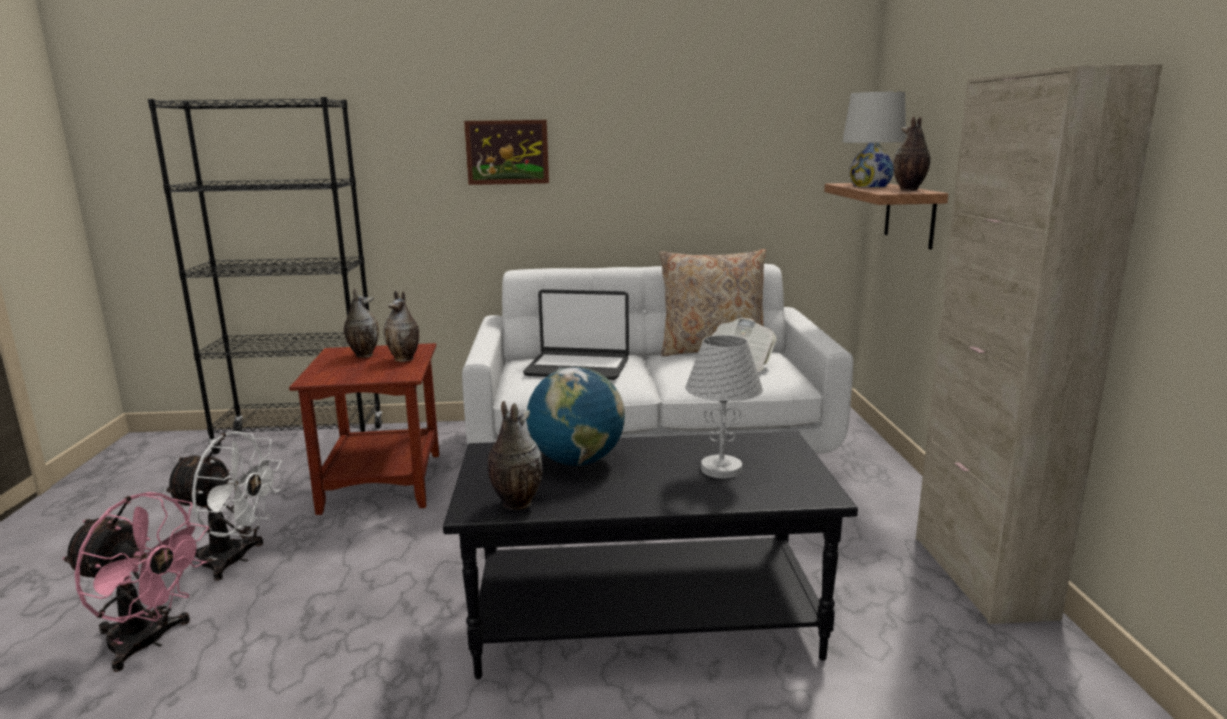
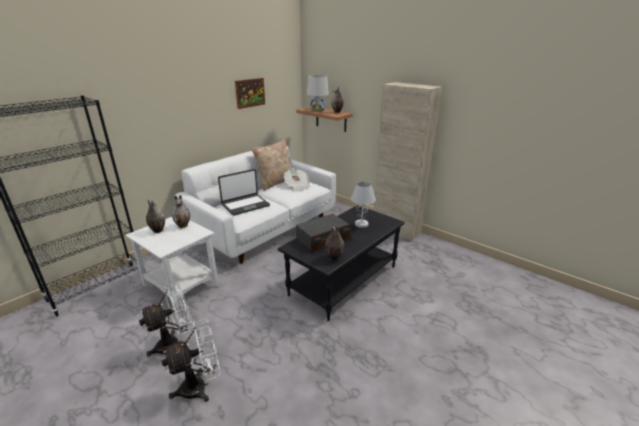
camera: 45 degrees left, 10 degrees up
(148, 643) = (200, 386): pink fan -> white fan
(384, 482) = (182, 285): brown side table -> white side table
(507, 152) = (172, 112): picture -> picture (250, 93)
(577, 462) = (323, 238): globe -> radio

